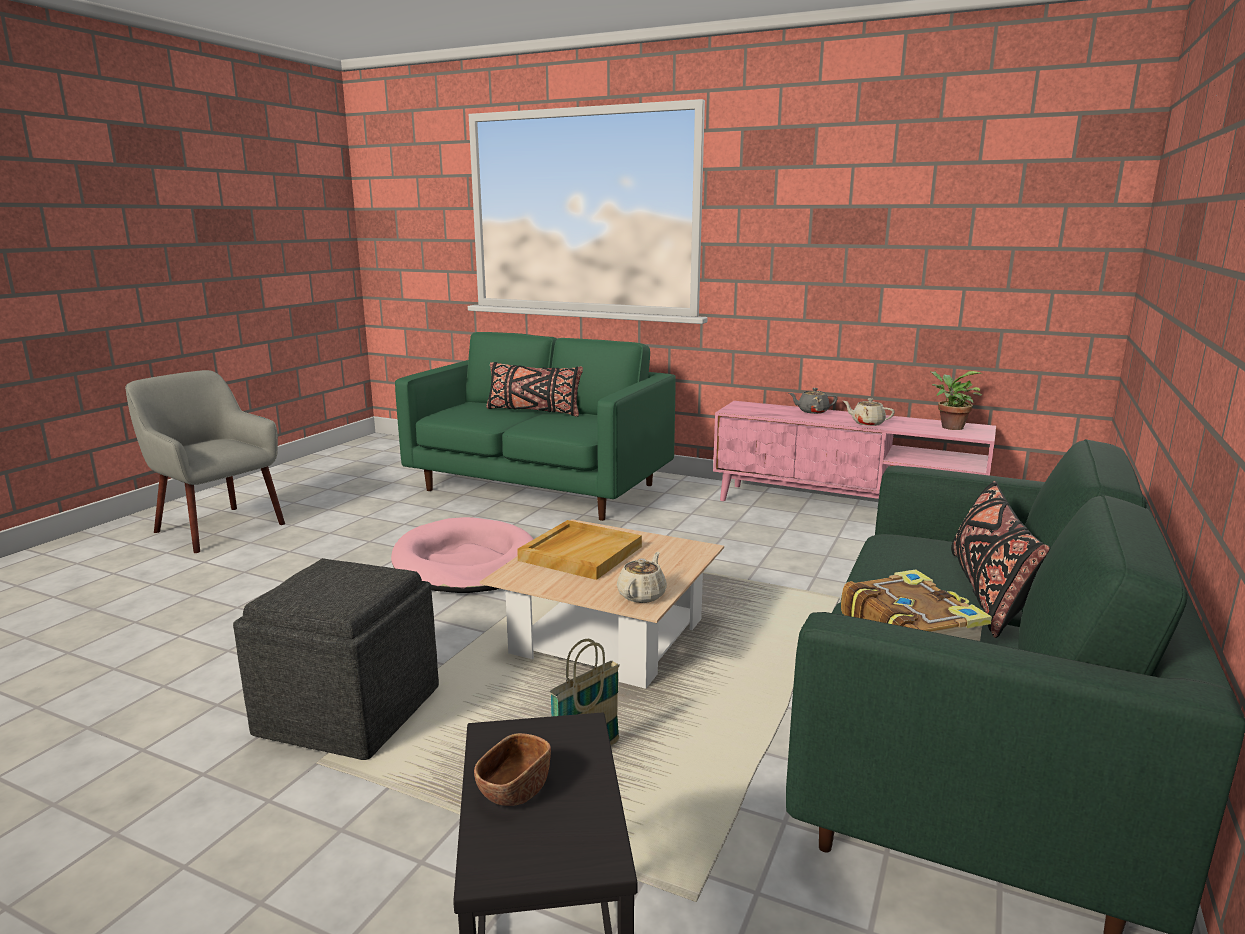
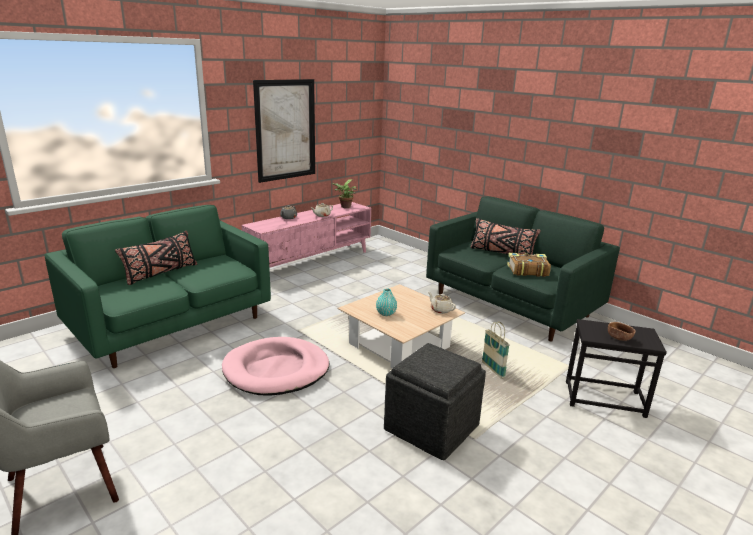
camera: 70 degrees left, 5 degrees up
(580, 553) = (386, 313): beige tray -> turquoise vase
(847, 253) = (286, 130): none -> picture

